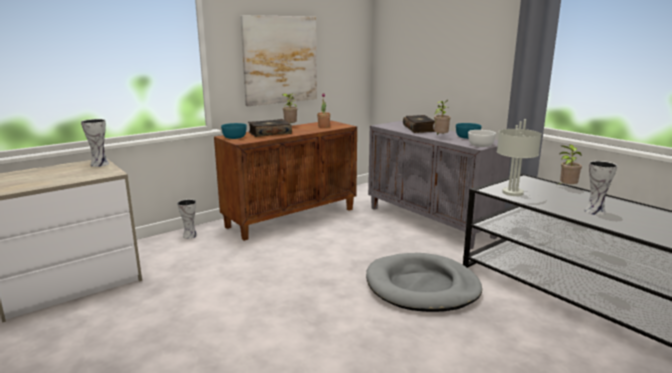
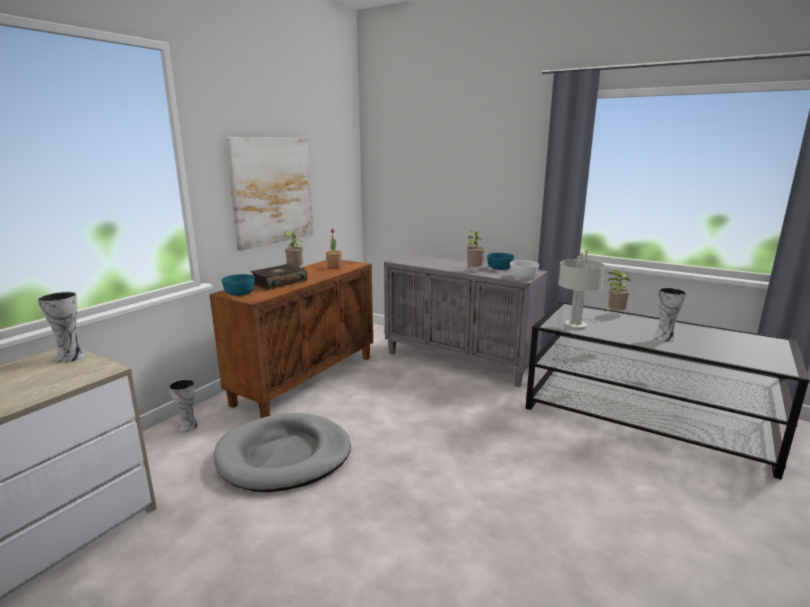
camera: 20 degrees left, 0 degrees up
(419, 129) = (441, 262): book -> none
(422, 287) = (504, 442): grey dog bed -> grey dog bed (284, 456)

